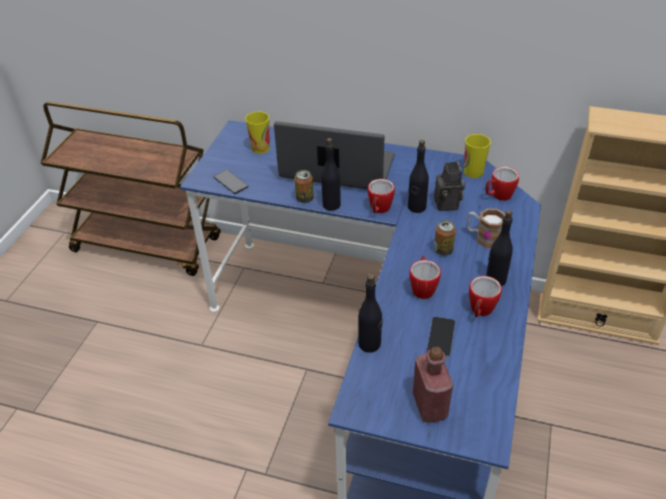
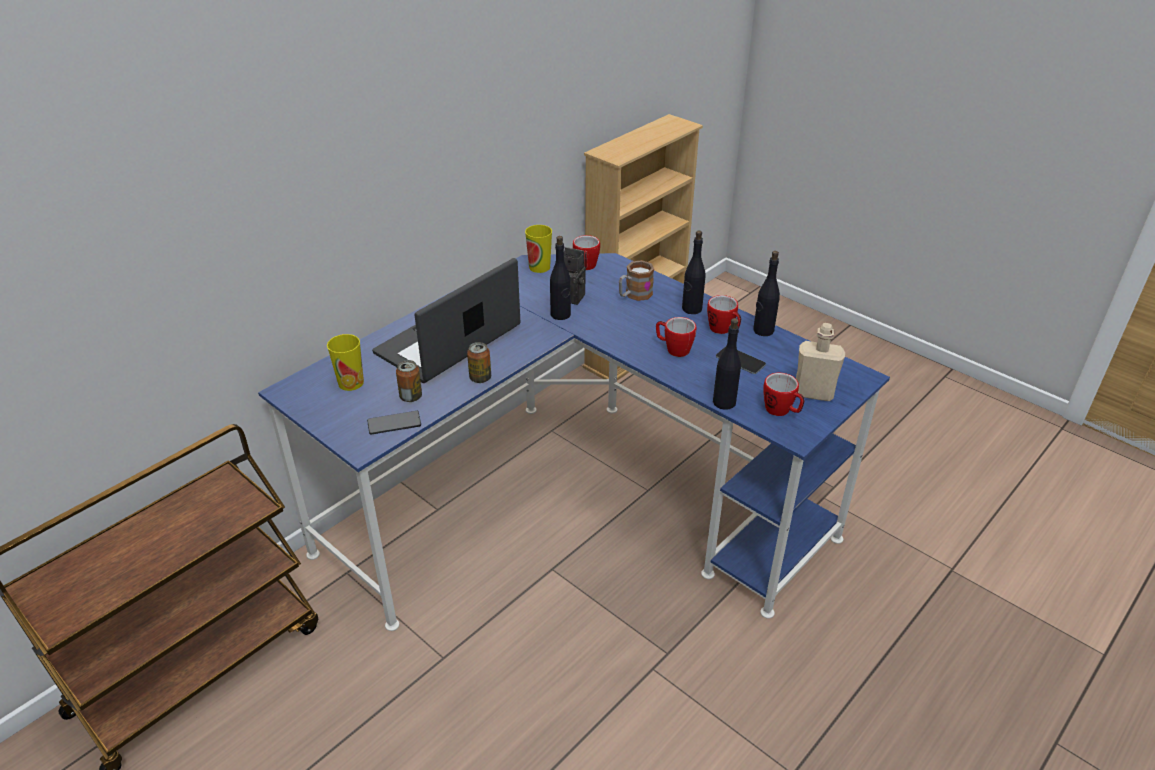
camera: 65 degrees left, 5 degrees down
(331, 205) = (507, 364): black bottle -> black bottle (763, 330)
(379, 210) = (544, 337): mug -> mug (781, 411)
(429, 405) = (813, 393): red bottle -> beige bottle
(443, 250) = (634, 321): can -> can (411, 397)

